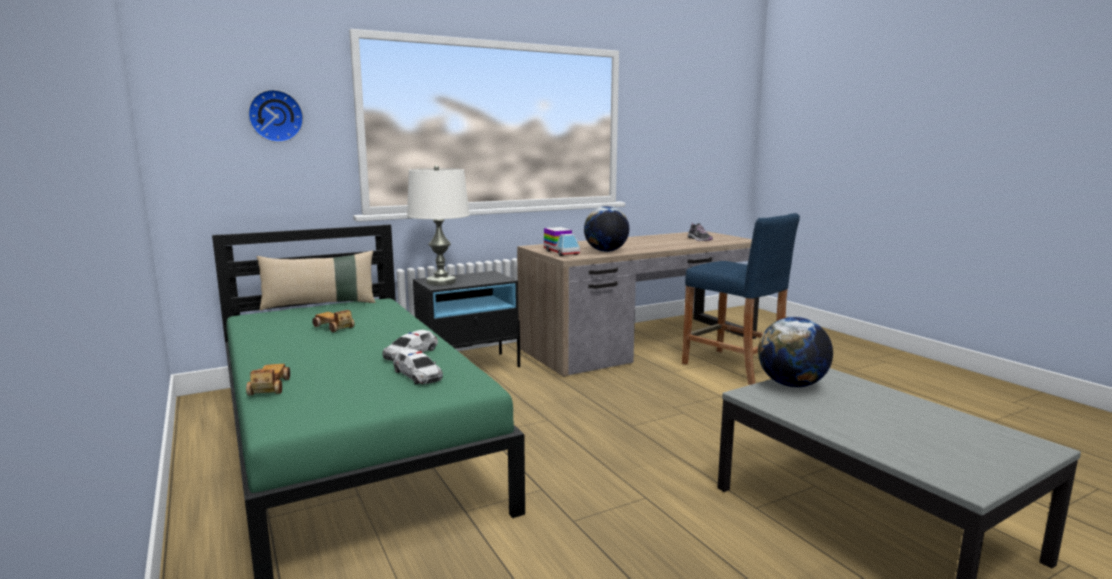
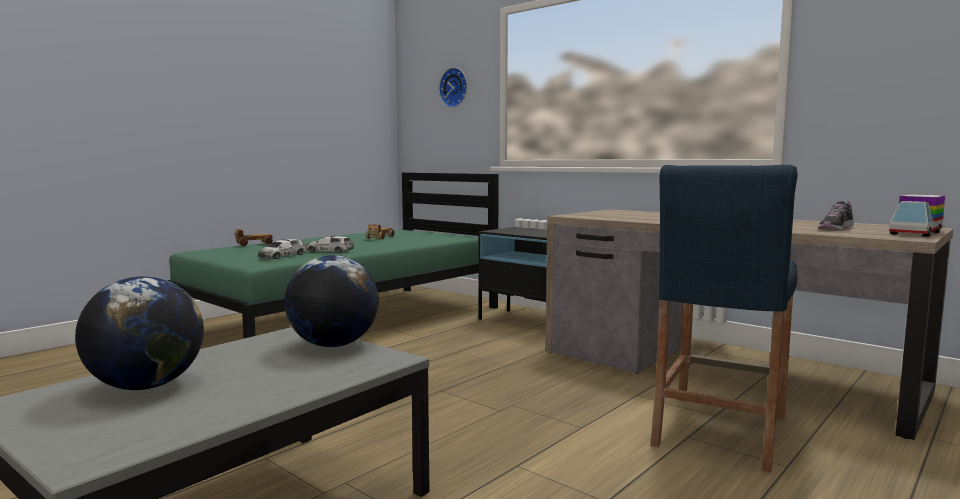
camera: 70 degrees right, 5 degrees down
(320, 304) = (441, 232): beige pillow -> none
(441, 282) = (510, 230): white table lamp -> none
(561, 252) = (595, 214): toy truck -> toy truck (915, 233)
(606, 251) = (633, 218): globe -> globe (146, 386)

